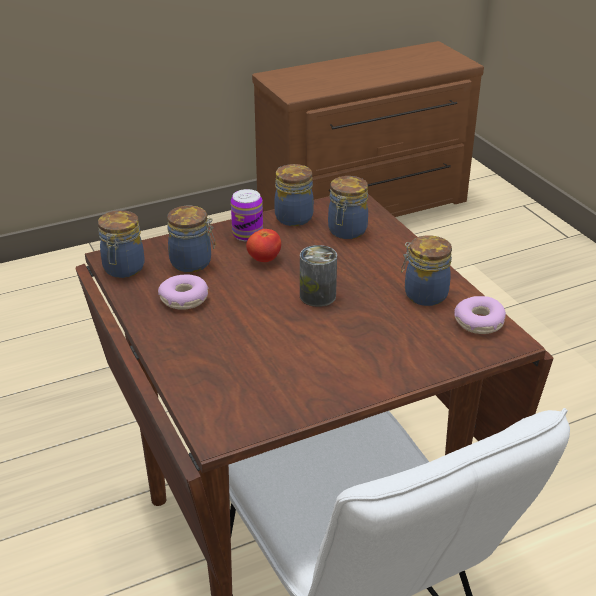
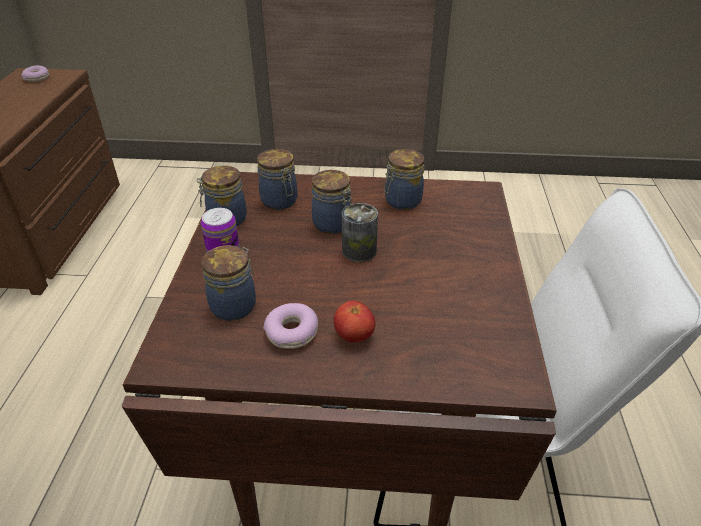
camera: 60 degrees left, 5 degrees up
(123, 269) = (193, 361): jar -> jar (333, 225)
(264, 259) = (275, 259): tomato -> tomato (354, 336)
(479, 322) = (454, 193): donut -> donut (37, 78)

